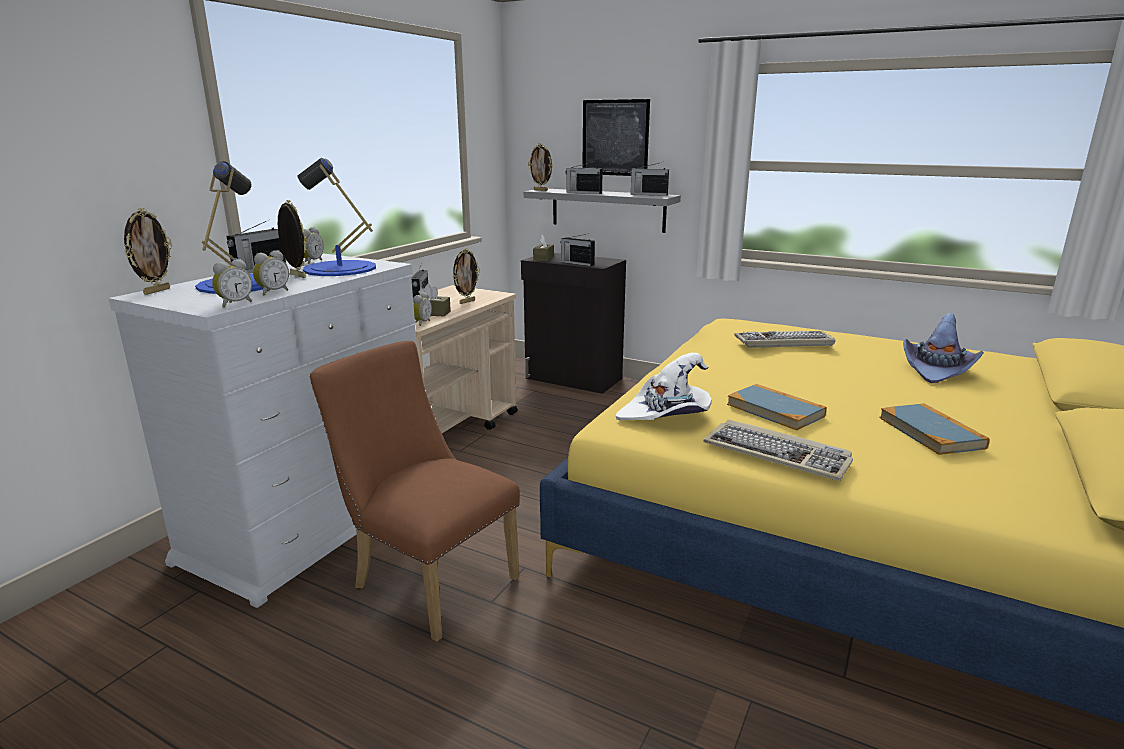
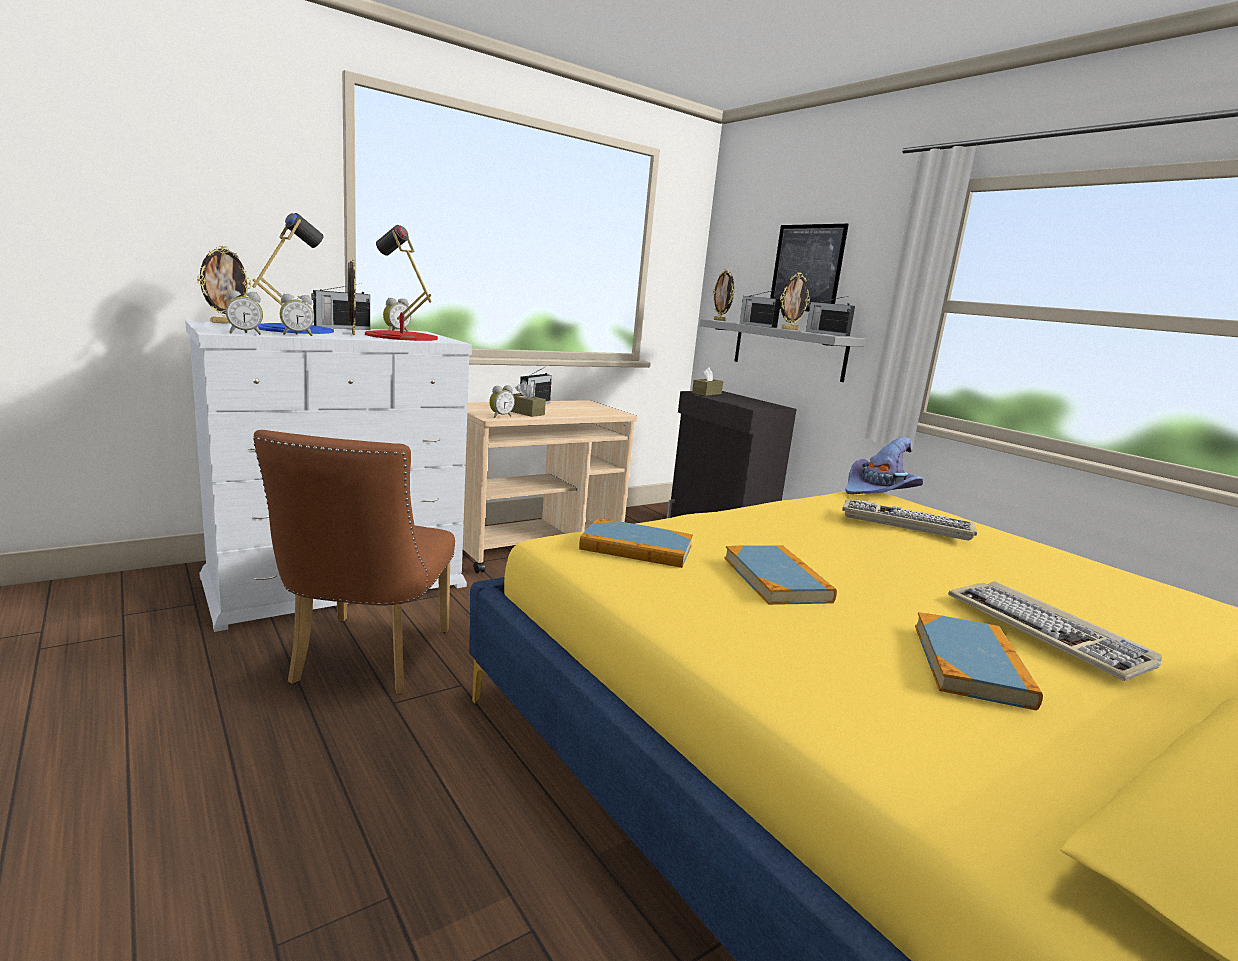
camera: 25 degrees right, 5 degrees down
(340, 268) = (401, 336): blue table lamp -> red table lamp
(427, 579) = (365, 661): brown chair -> brown chair turned 150 degrees counterclockwise
(467, 302) = (576, 412): picture frame -> picture frame (789, 329)
(577, 263) = (733, 402): radio -> none
(666, 414) = (636, 548): white hat -> book
(778, 454) = (701, 618): keyboard -> keyboard (1048, 633)
(937, 370) = (1107, 604): purple hat -> purple hat (880, 491)

